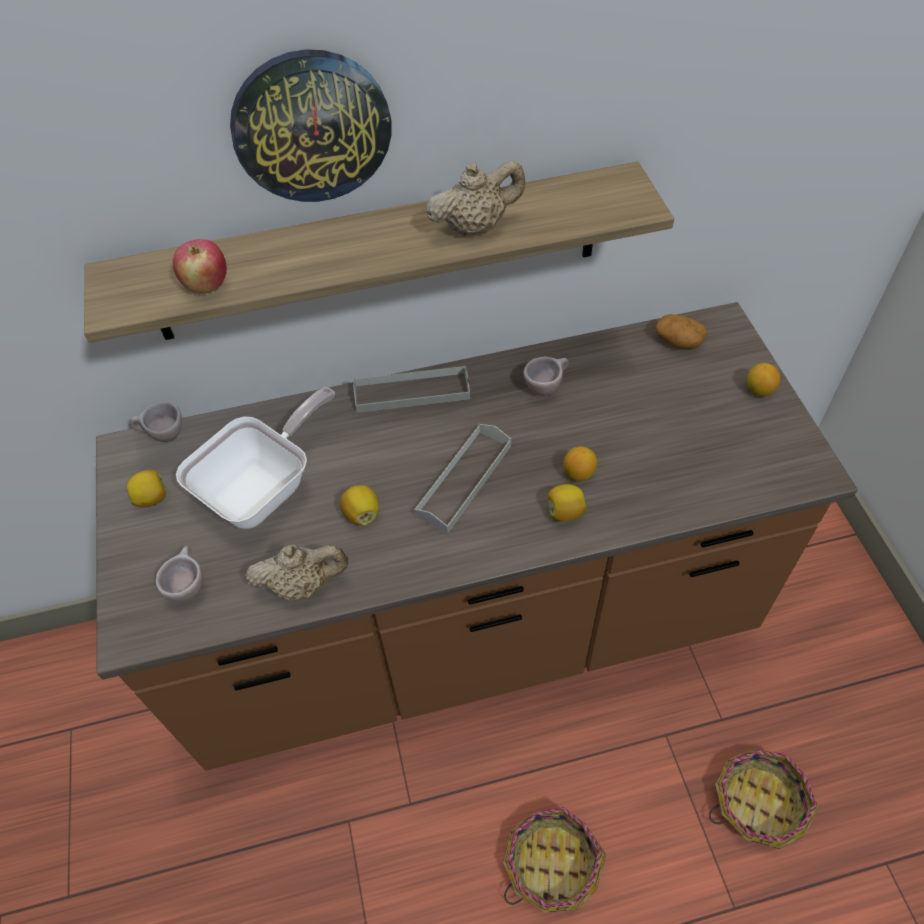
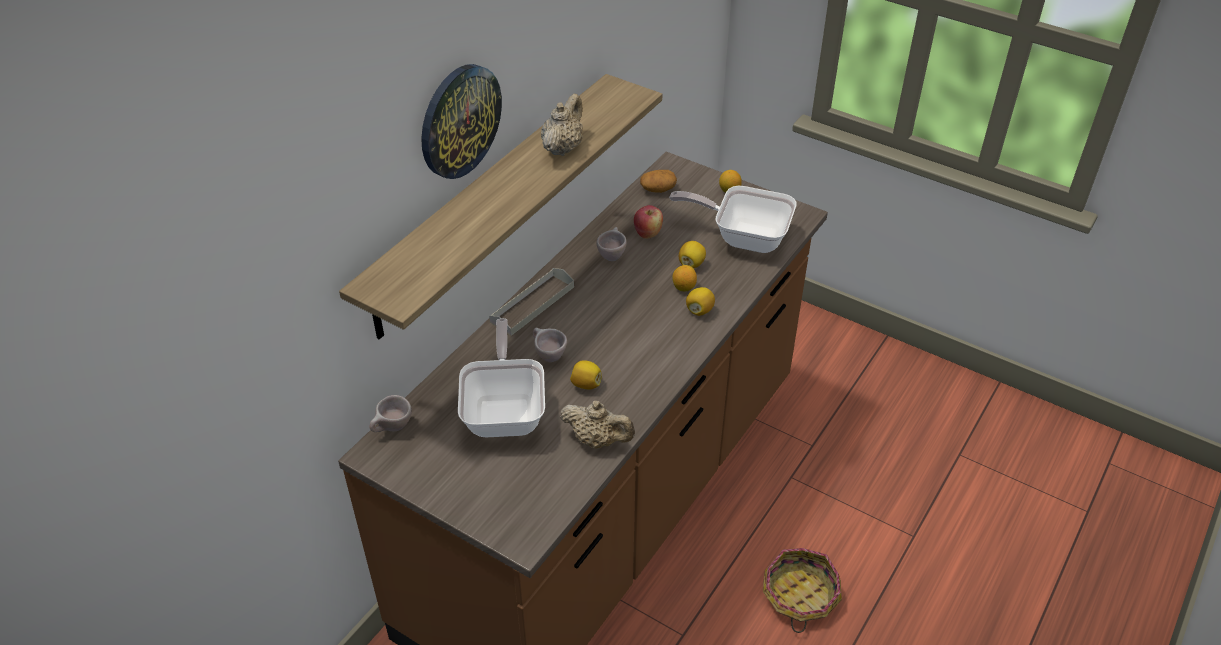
camera: 45 degrees left, 10 degrees down
(152, 498) = (434, 465): lemon -> lemon (691, 264)
(188, 585) = (526, 489): beige cup -> beige cup (547, 355)
(207, 285) = (444, 257): apple -> apple (647, 233)
(303, 584) = (598, 440): beige teapot -> beige teapot turned 75 degrees clockwise
(464, 480) = (624, 330): grey tray -> none
(713, 456) = (743, 237): none -> frying pan
(758, 802) = (873, 474): basket -> none

